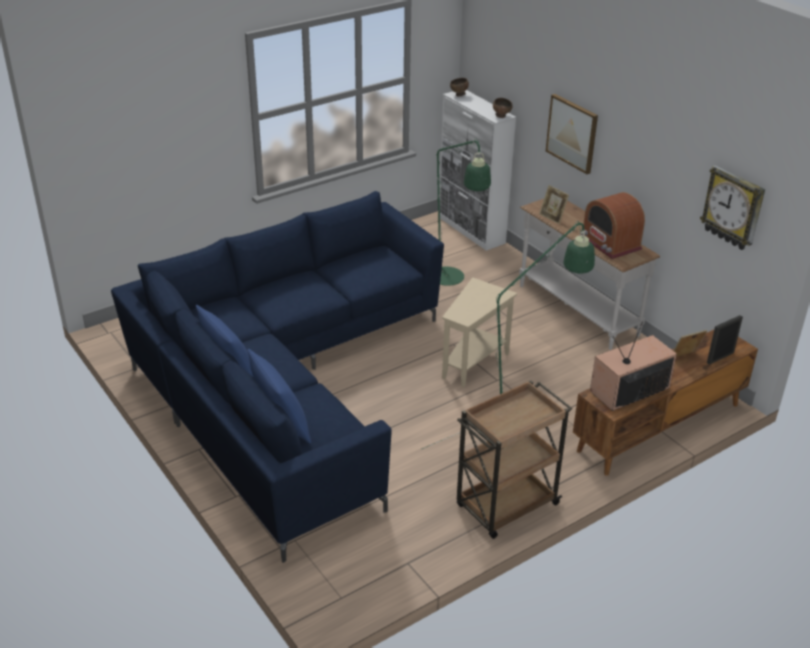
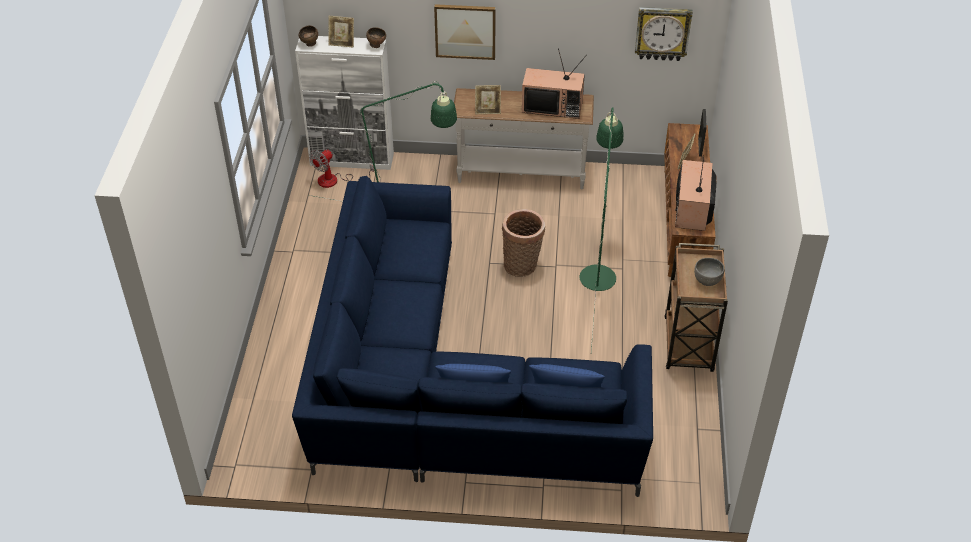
camera: 50 degrees left, 10 degrees up
(438, 234) = (335, 181): none -> fan
(473, 362) = (522, 265): beige side table -> basket
(480, 104) = (342, 43): none -> picture frame
(515, 423) = (707, 281): none -> grey bowl
(610, 243) = (553, 106): radio -> television

